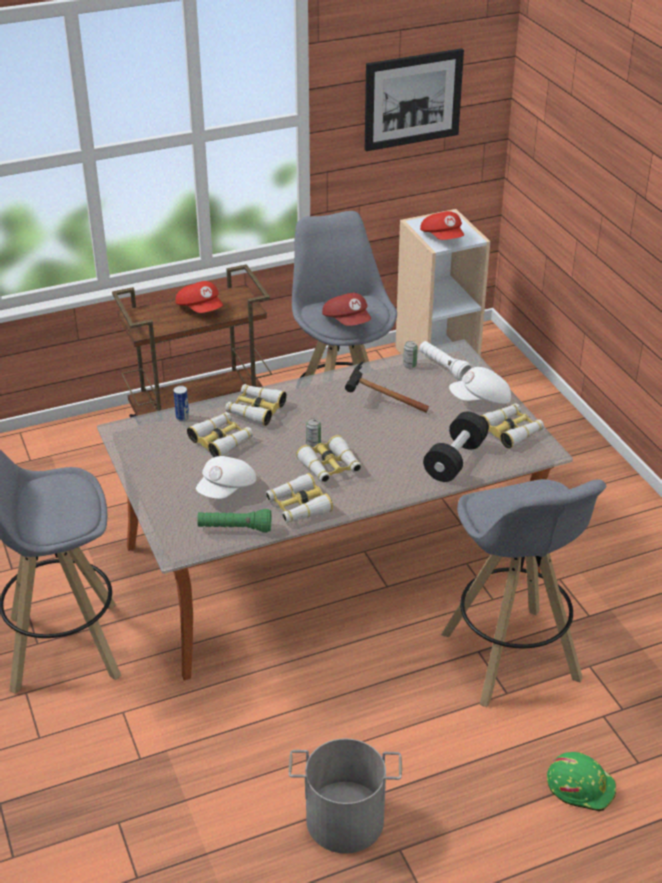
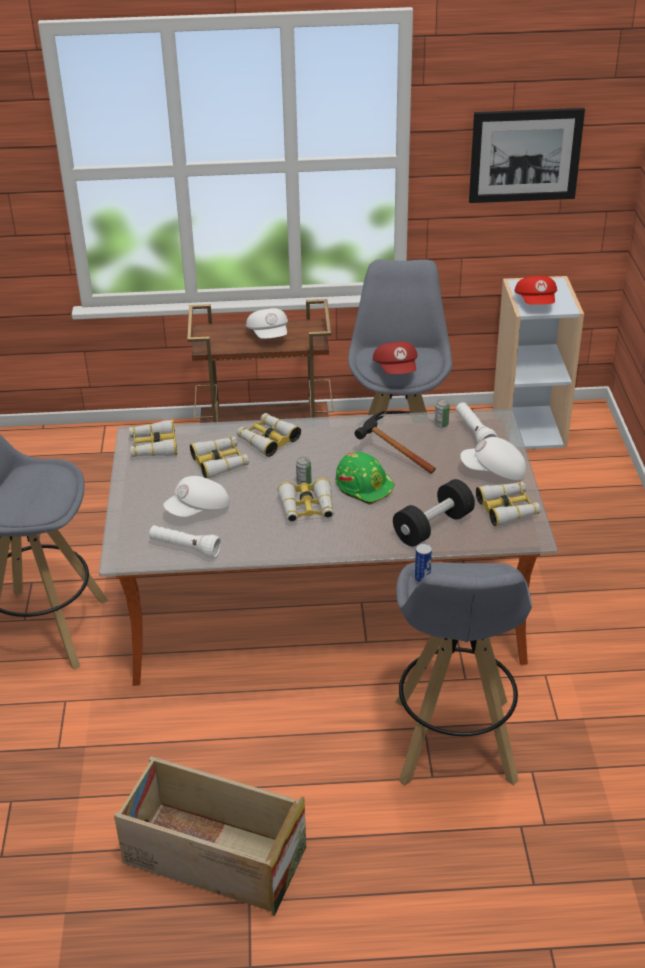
camera: 20 degrees right, 0 degrees up
(182, 417) = (197, 434): can -> can (422, 579)
(201, 309) = (269, 335): red cap -> white cap
(234, 528) = (185, 548): green flashlight -> white flashlight
(298, 506) = (255, 540): binoculars -> binoculars (153, 446)
(345, 818) = (212, 856): grey bucket -> crate
(580, 786) = (460, 891): green hard hat -> green hard hat (365, 485)

